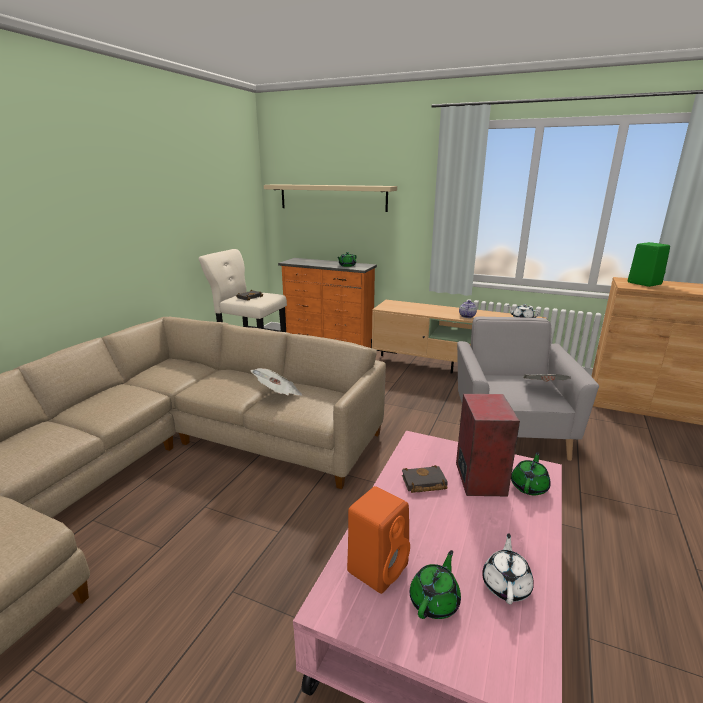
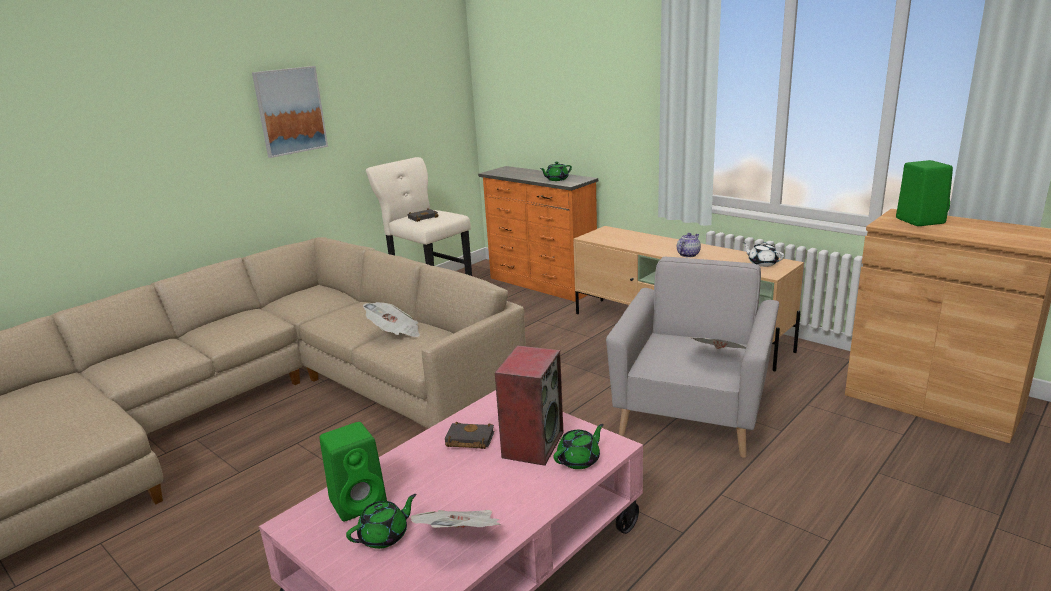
camera: 20 degrees right, 0 degrees up
(134, 203) = (290, 111): none -> picture
(332, 197) = (547, 89): beige shelf -> none
(378, 567) = (360, 502): orange speaker -> green speaker
(506, 585) = (461, 537): white teapot -> newspaper

